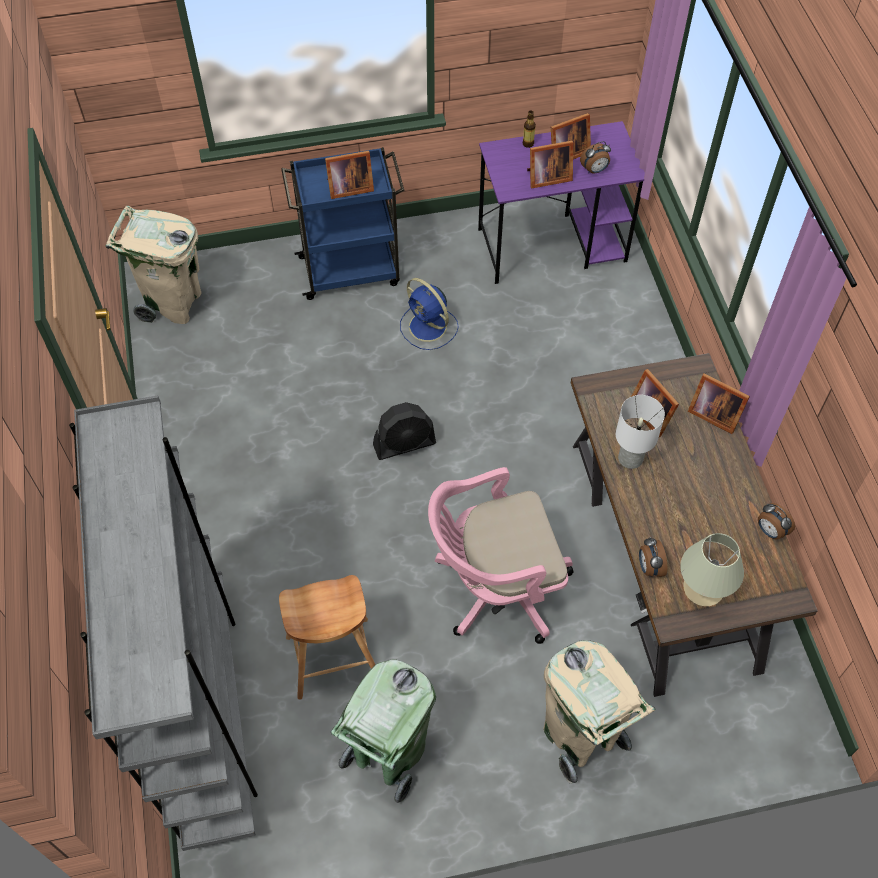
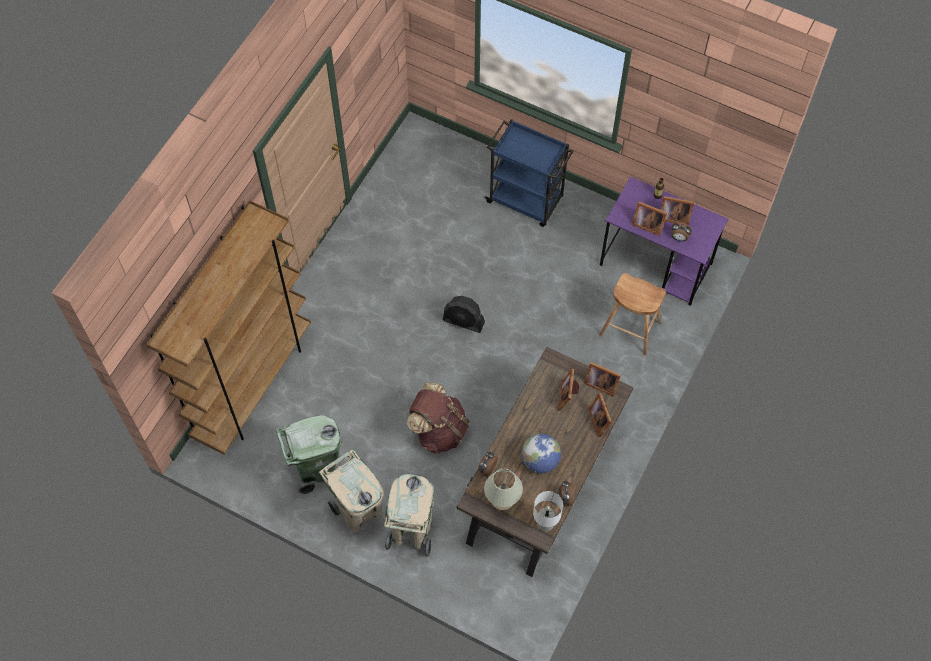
camera: 40 degrees right, 5 degrees up
(174, 304) = (415, 155): beige trash can -> beige trash can (359, 511)
(207, 712) = (253, 385): grey bookcase -> brown bookcase
(333, 657) = (331, 403): brown stool -> brown stool (630, 328)
(348, 188) = (529, 156): picture frame -> picture frame (600, 383)
(429, 327) = (537, 265): blue fan -> none
(495, 588) = (439, 430): pink office chair -> brown backpack
(631, 458) = (533, 410): white table lamp -> white table lamp (545, 524)
(698, 510) = (540, 461): none -> globe

